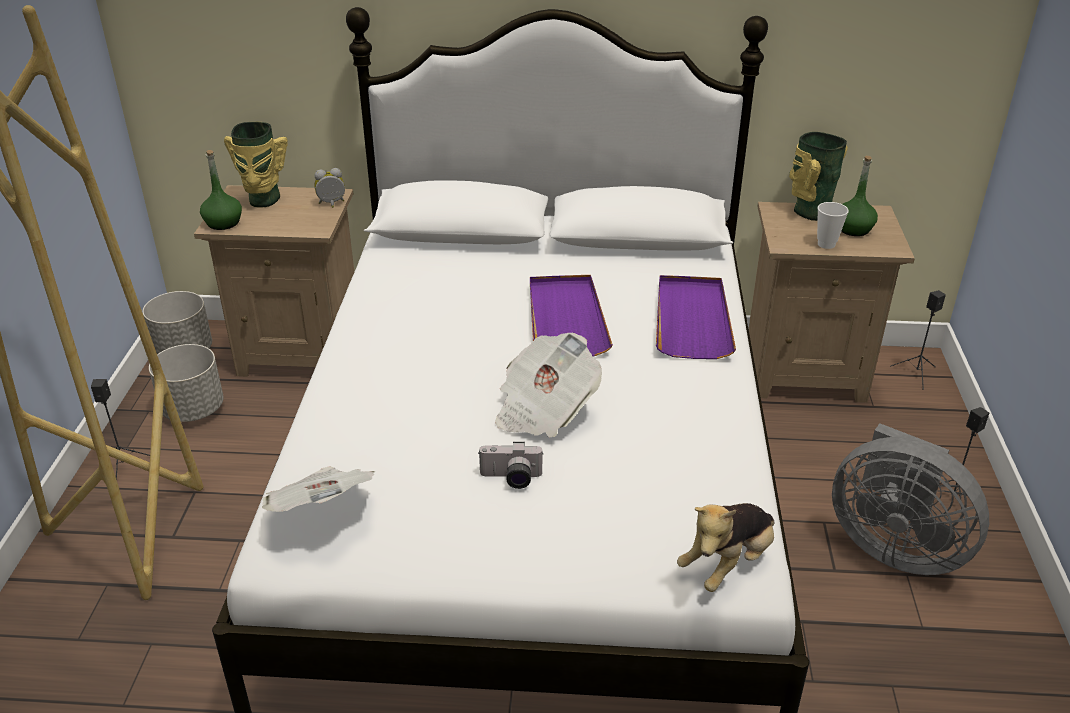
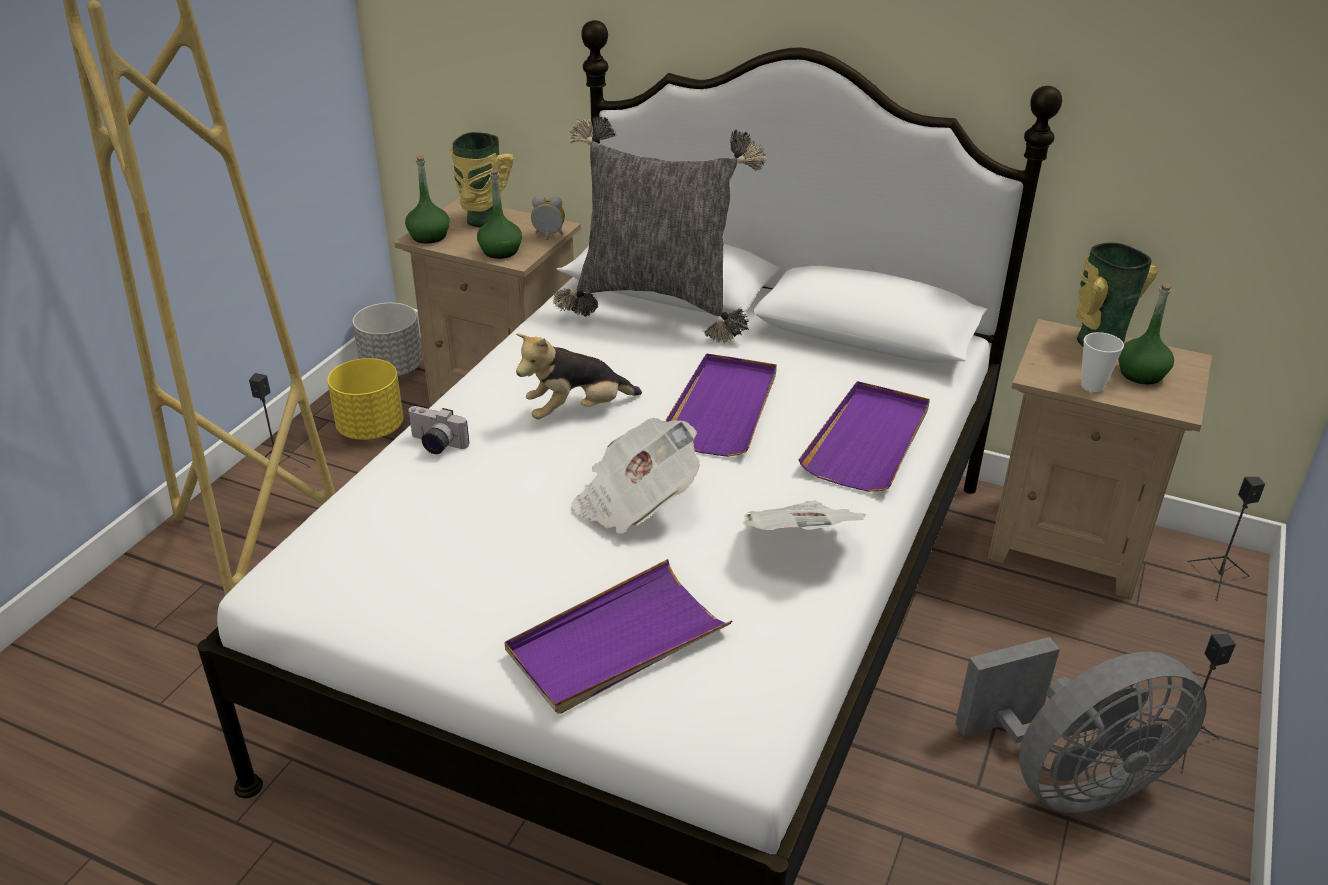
camera: 20 degrees right, 0 degrees up
(192, 410) = (370, 429): grey planter -> yellow planter
(297, 224) = (500, 251): none -> green bottle
(321, 509) = (342, 549): newspaper -> newspaper (800, 542)
(465, 254) = (658, 315): none -> pillow
(510, 479) = (552, 568): camera -> camera (435, 445)
(600, 524) = (616, 642): none -> purple tray
(727, 563) = (733, 725): plush toy -> plush toy (577, 411)
(894, 546) = (1070, 780): grey fan -> grey fan turned 75 degrees counterclockwise

